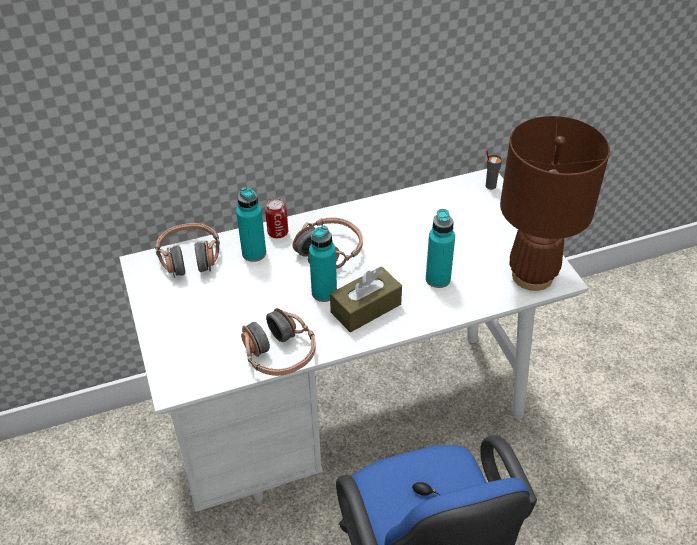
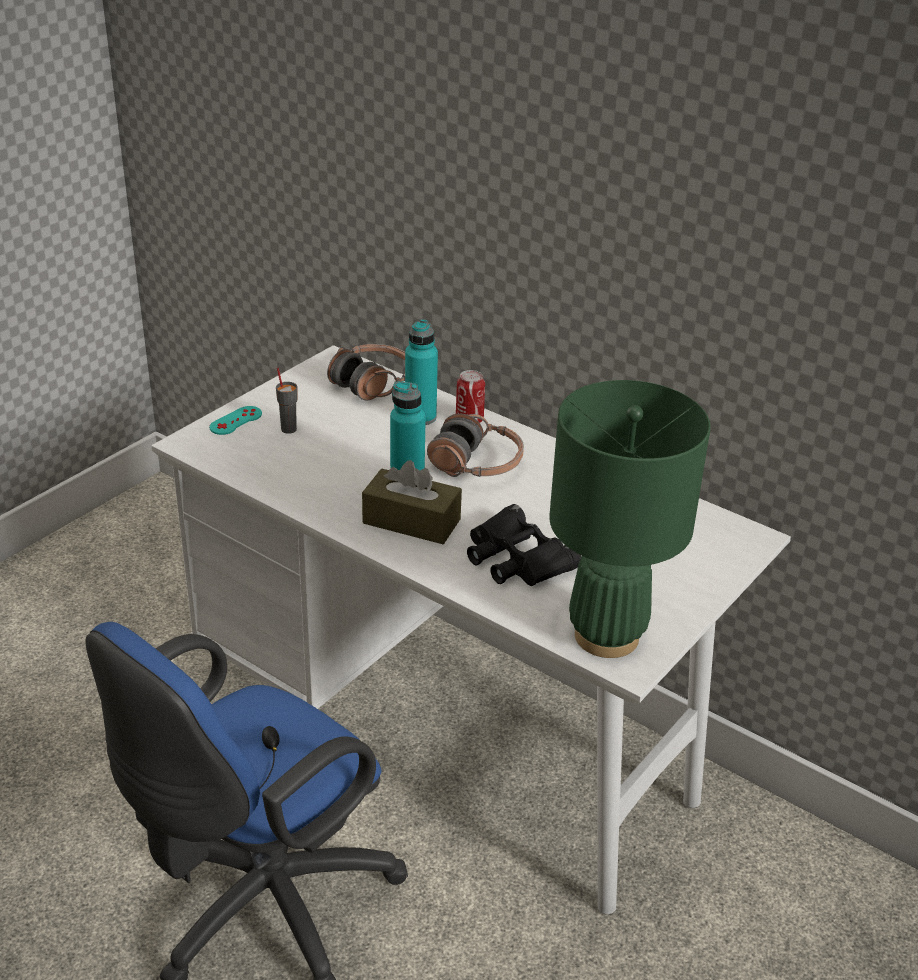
camera: 55 degrees right, 10 degrees down
(169, 349) = (236, 421): none -> turquoise game controller
(279, 354) = (287, 488): headphones -> none
(438, 279) = (516, 558): turquoise bottle -> black binoculars
(490, 186) = (745, 545): grey cup -> grey cup (288, 429)
(532, 275) = (607, 636): brown table lamp -> green table lamp

